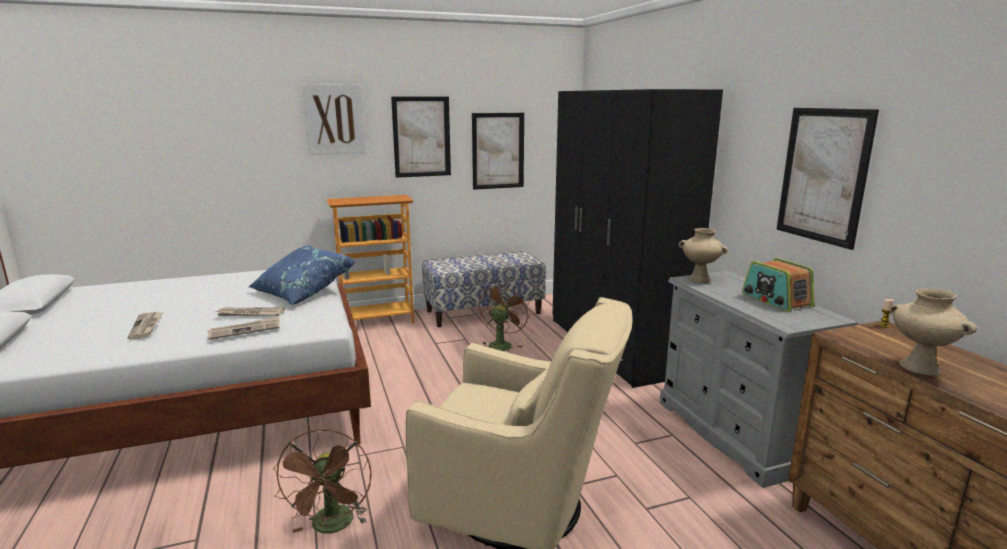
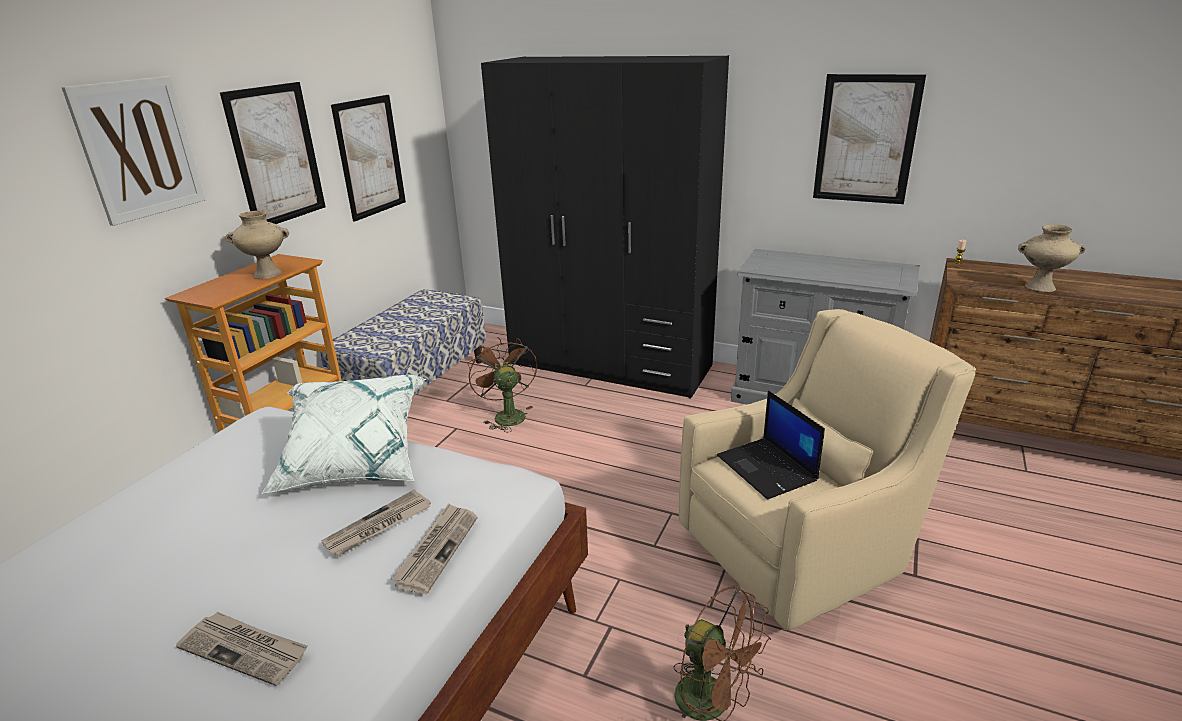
camera: 45 degrees left, 10 degrees up
(302, 292) = (354, 459): blue pillow -> white pillow
(485, 401) = (768, 469): none -> laptop
(700, 279) = (761, 264): beige vase -> beige vase (268, 274)
(775, 300) = (846, 265): radio -> none

